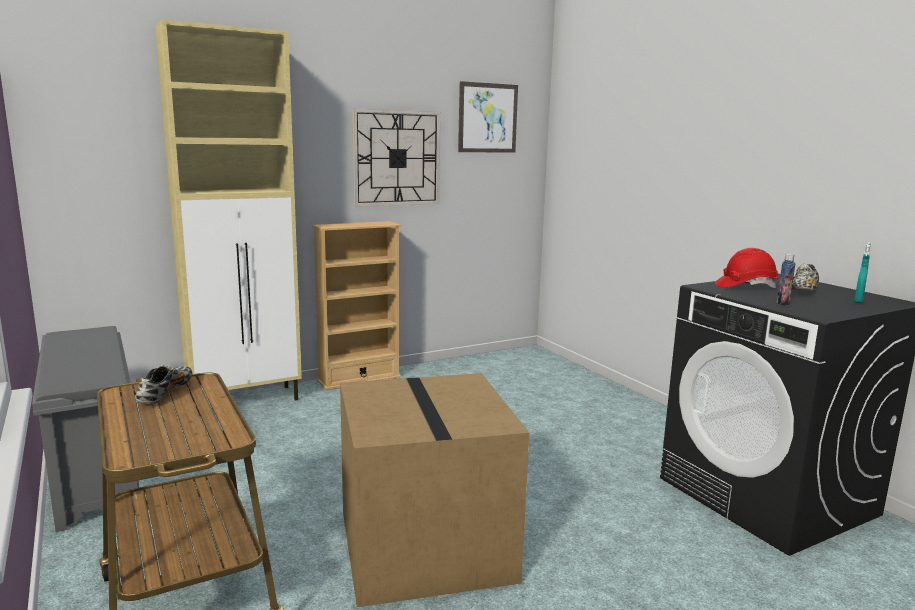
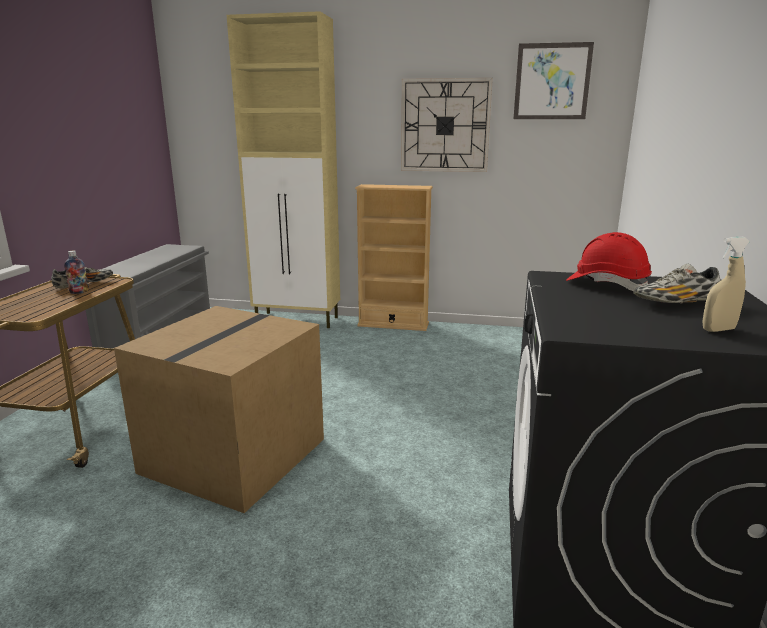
camera: 40 degrees right, 5 degrees up
(782, 303) = (578, 309): bottle -> bottle (79, 292)
(858, 301) = (718, 330): turquoise spray bottle -> beige spray bottle

